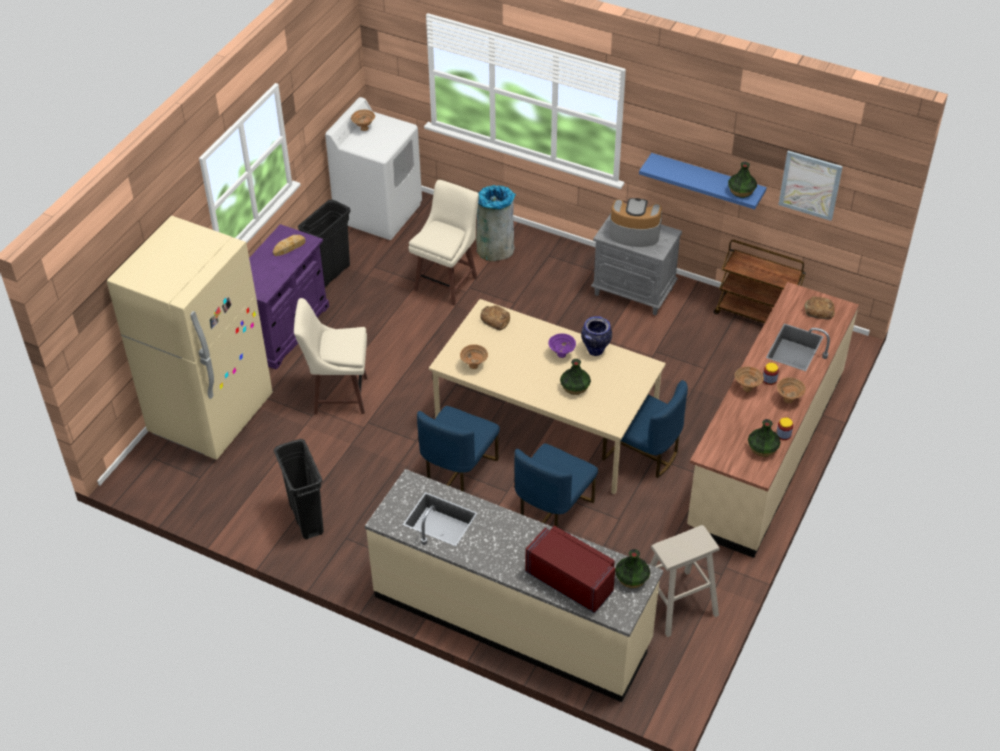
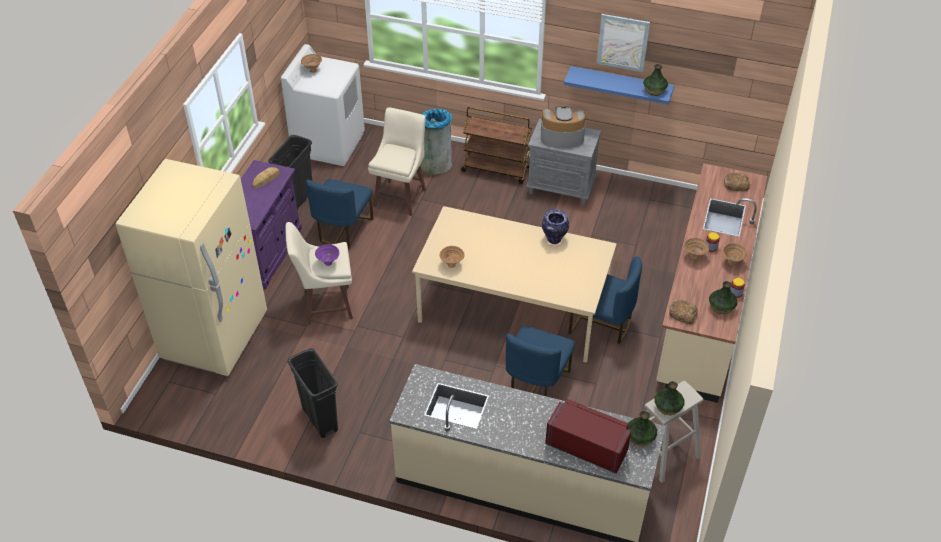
camera: 10 degrees left, 0 degrees up
(458, 470) = (446, 358): blue chair -> blue chair (343, 229)
(495, 319) = (461, 222): bread -> bread (682, 314)
(562, 355) = (526, 246): purple bowl -> purple bowl (329, 263)
(575, 387) = (544, 273): vase -> vase (668, 407)
(756, 315) = (667, 196): brown cart -> brown cart (496, 169)
(810, 185) = (713, 79): picture -> picture (622, 42)

